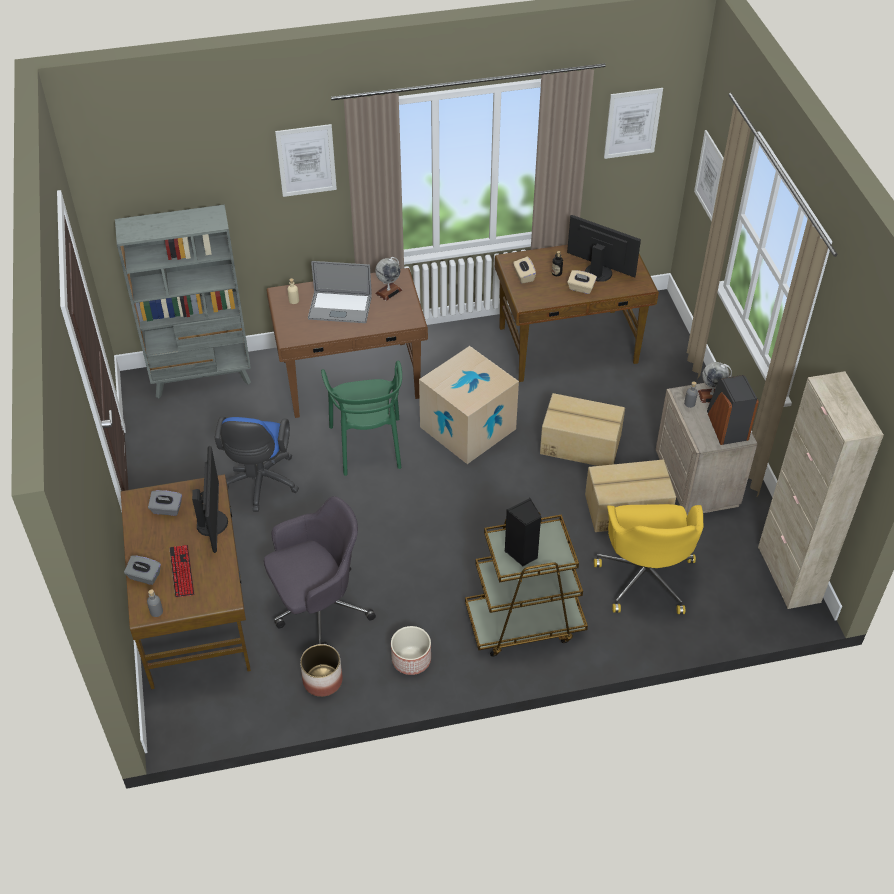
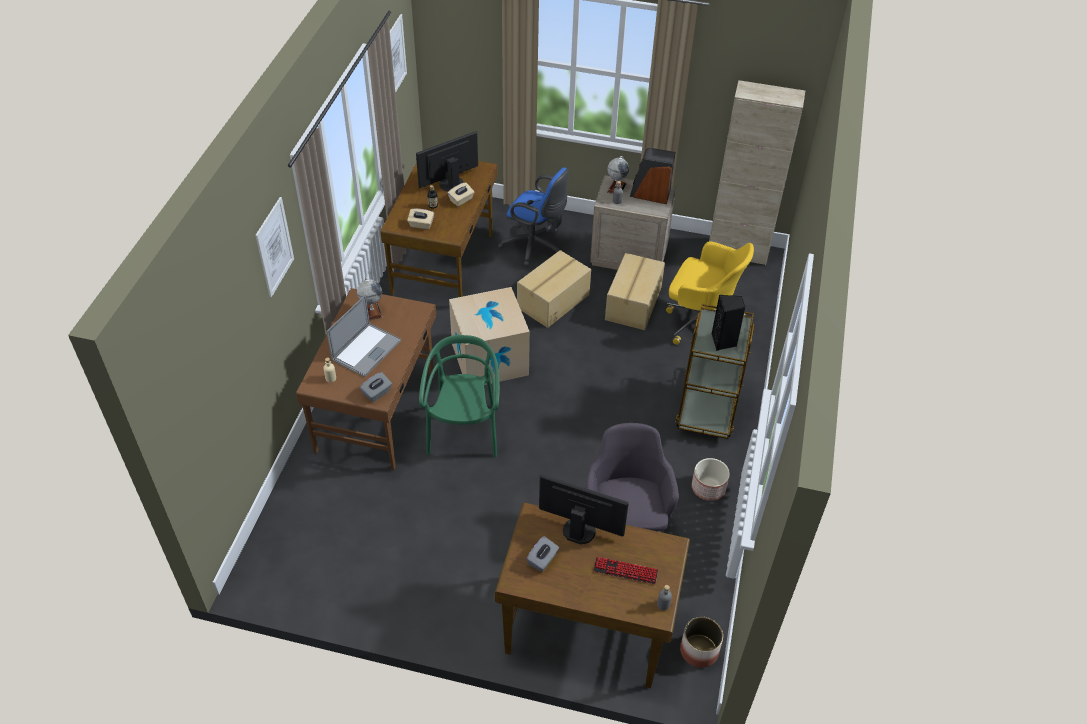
camera: 65 degrees left, 0 degrees up
(144, 576) = (616, 602): grey tissue box -> grey tissue box (377, 393)
(202, 377) = (286, 524): grey bookcase -> none
(261, 484) = (459, 524): blue office chair -> blue office chair (535, 247)
(322, 680) = (701, 555): planter -> planter (699, 651)
(368, 445) = (464, 430): green chair -> green chair turned 105 degrees counterclockwise
(710, 176) = (463, 59): picture -> none

